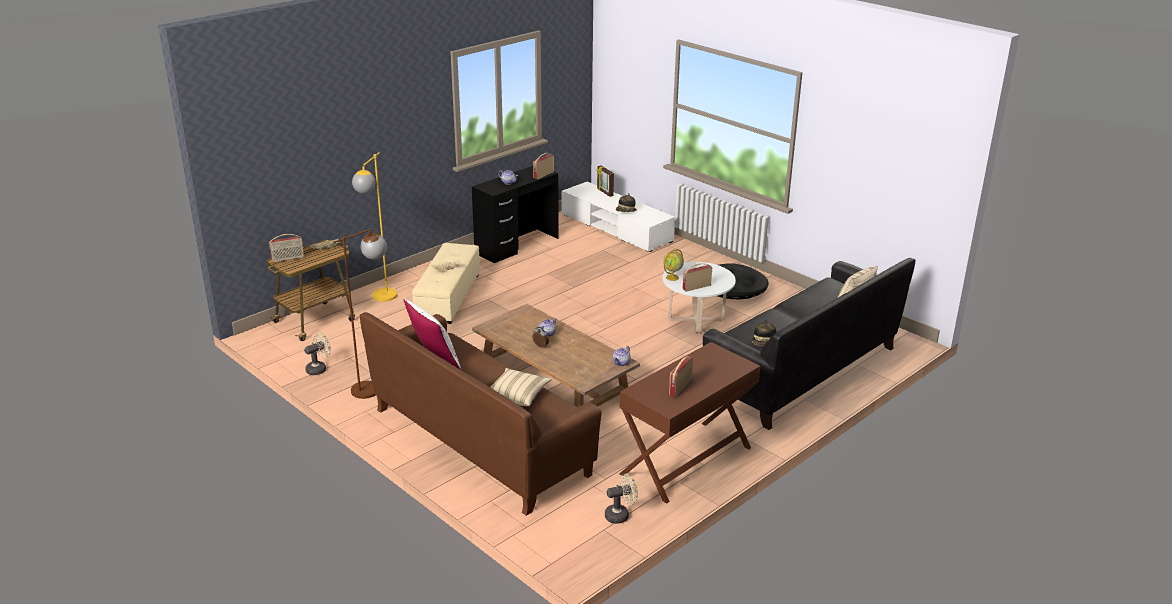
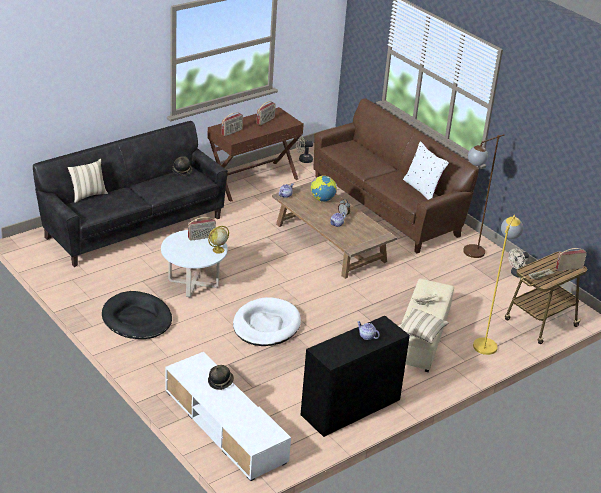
camera: 175 degrees left, 5 degrees up
(517, 395) = (364, 159): beige pillow -> beige pillow (420, 332)
(543, 175) = (324, 346): radio -> radio (232, 132)
(570, 363) = (322, 200): none -> globe
(604, 192) = (235, 425): picture frame -> none
(606, 292) = (266, 325): none -> white dog bed

